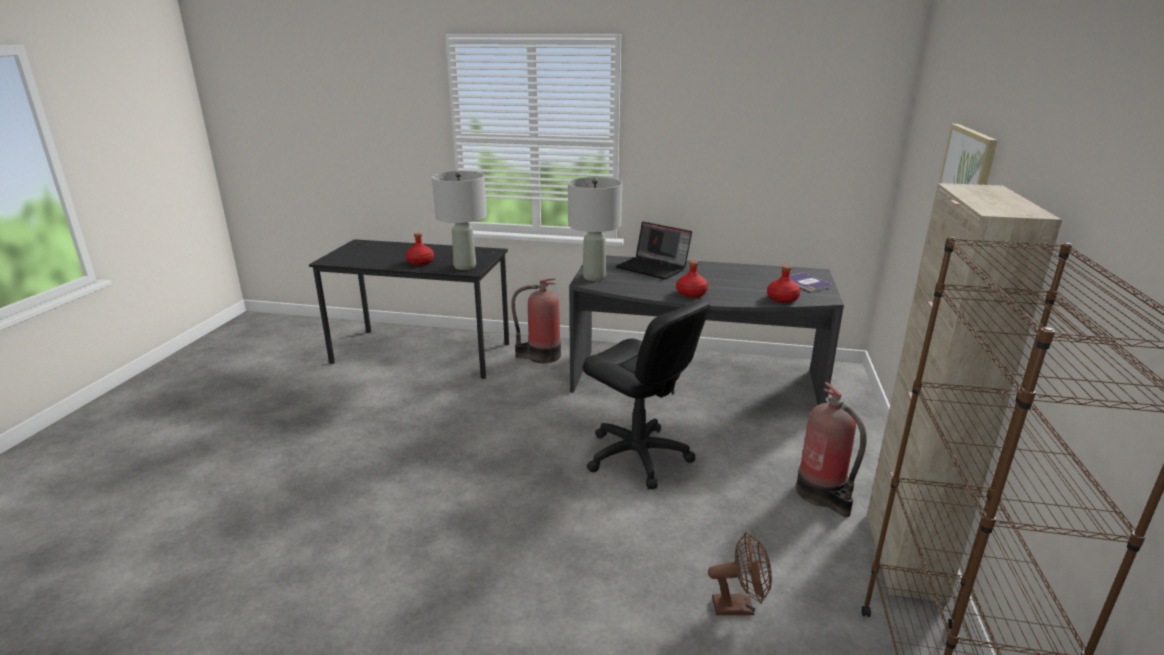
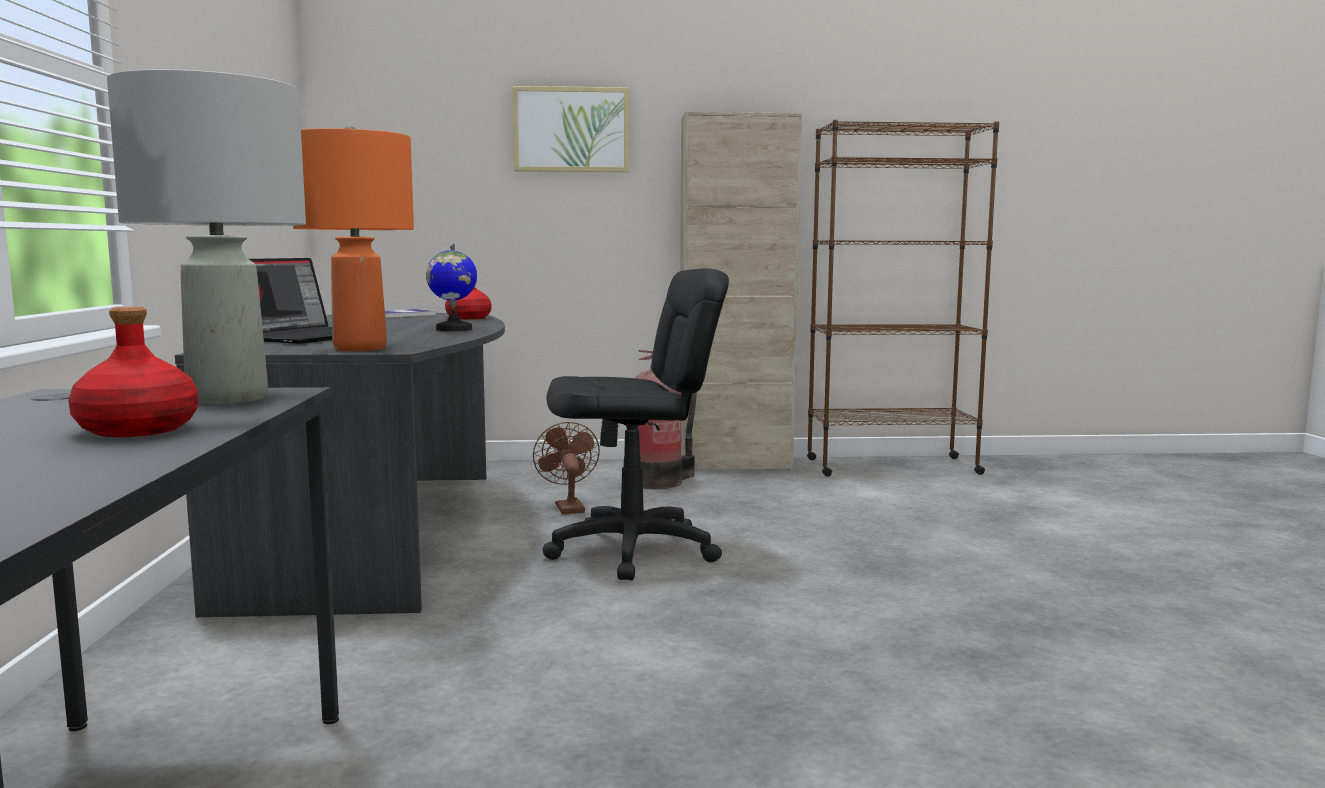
camera: 105 degrees left, 15 degrees down
(541, 356) = (203, 665): fire extinguisher -> none
(594, 277) = (361, 348): grey table lamp -> orange table lamp
(637, 456) = (633, 551): black office chair -> black office chair turned 45 degrees clockwise
(691, 294) = (453, 329): red bottle -> globe
(739, 606) = (869, 505): brown fan -> brown fan (567, 507)

